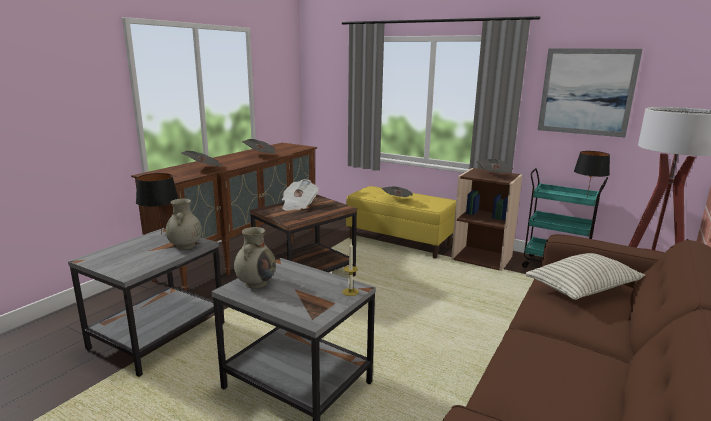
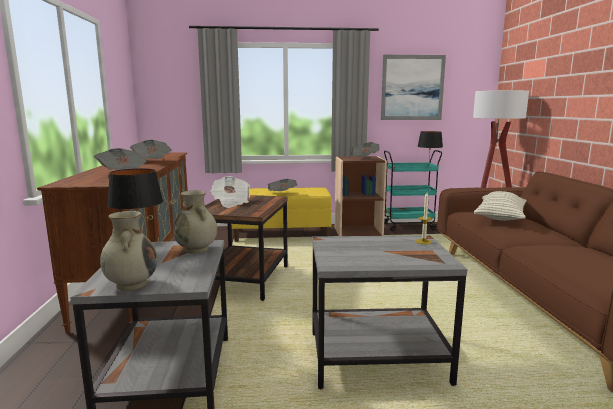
camera: 35 degrees left, 5 degrees down
(256, 283) = (341, 255): beige vase -> beige vase (131, 284)

